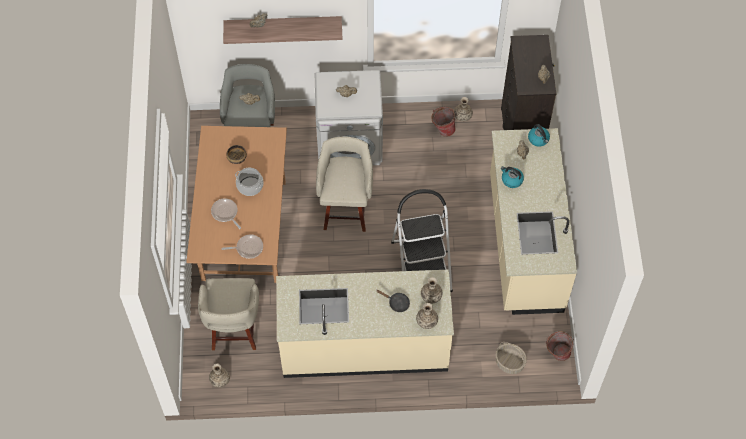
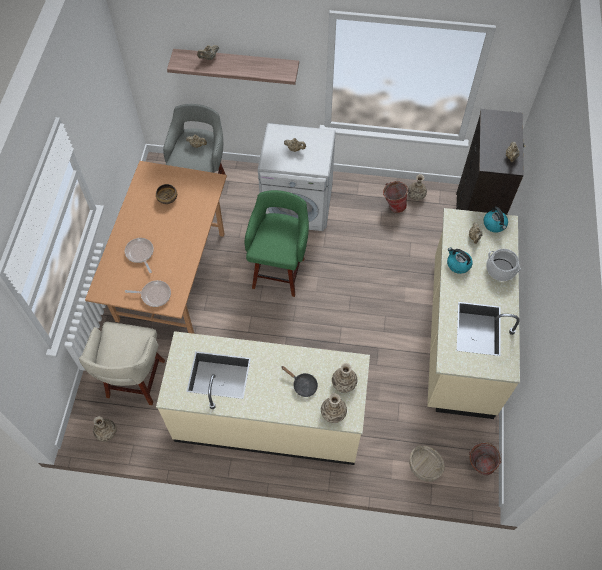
camera: 10 degrees right, 0 degrees up
(250, 186) = (173, 229): cooking pot -> cooking pot (500, 270)
(346, 209) = (279, 271): beige stool -> green stool
(421, 264) = (346, 340): step ladder -> none

